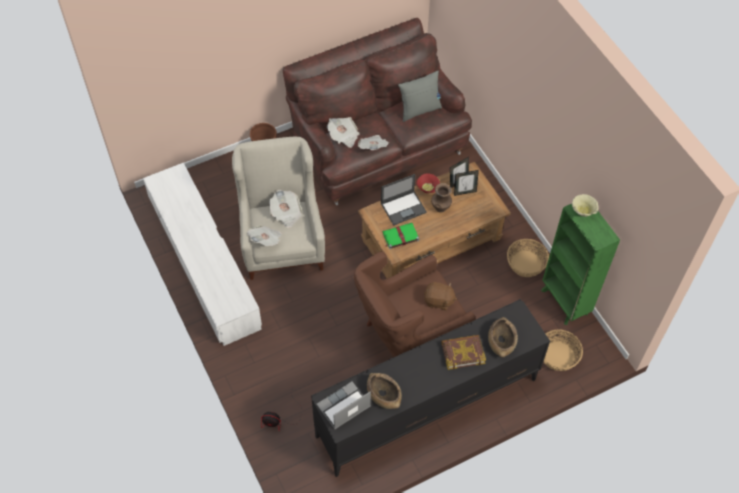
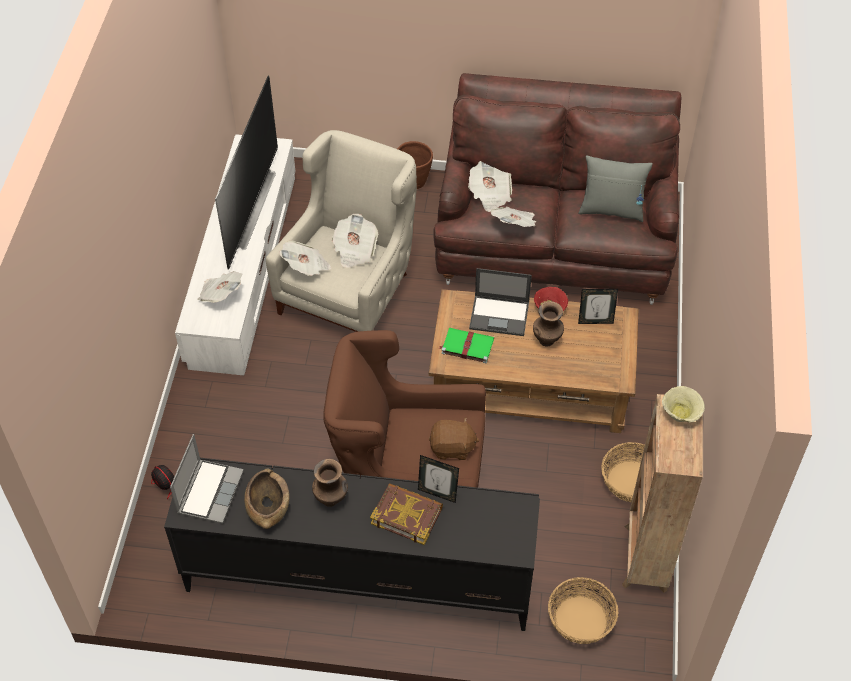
camera: 35 degrees right, 5 degrees down
(193, 222) = (247, 208): none -> television
(224, 287) = (221, 294): none -> newspaper
(343, 407) = (210, 491): laptop -> laptop turned 105 degrees clockwise
(415, 369) = (331, 499): none -> brown vase
(439, 301) = (452, 448): brown plush toy -> brown plush toy turned 45 degrees counterclockwise
(464, 192) = (594, 337): picture frame -> picture frame (437, 493)
(501, 341) = (468, 531): brown bowl -> none
(564, 303) = (645, 559): green bookcase -> brown bookcase

